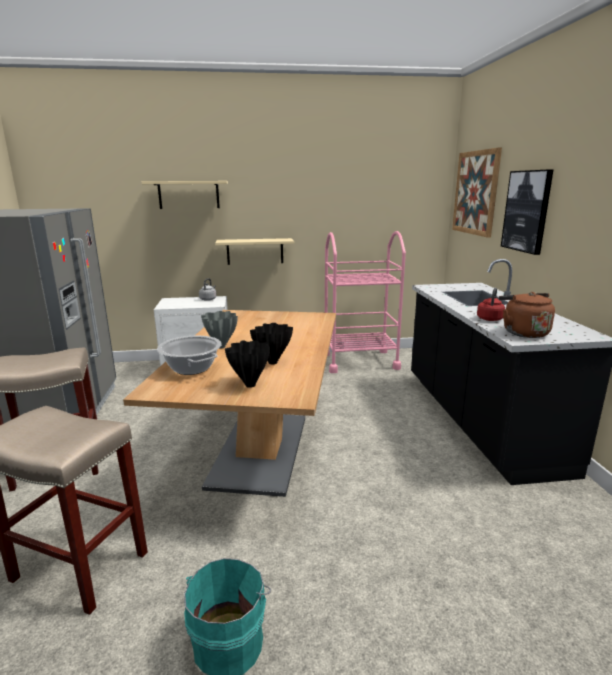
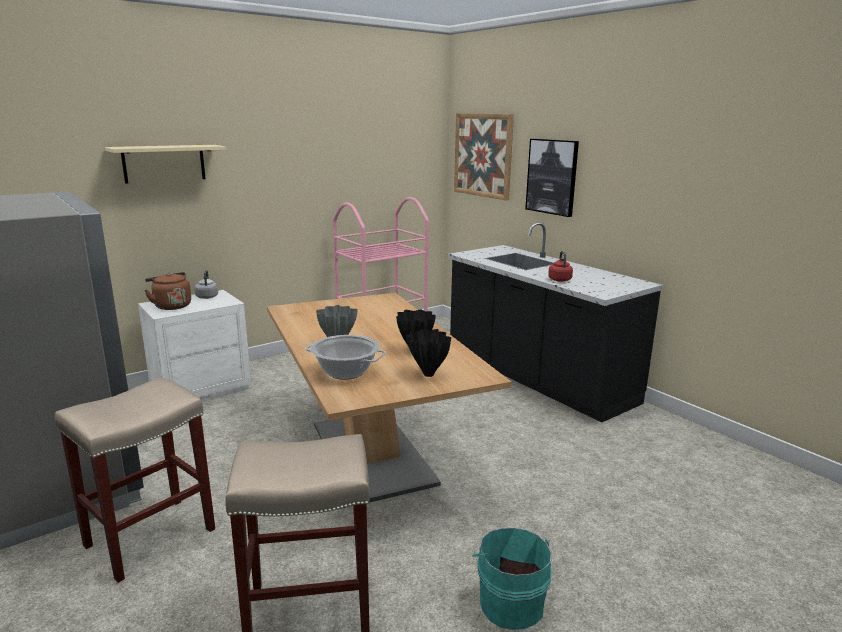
camera: 30 degrees left, 0 degrees up
(255, 251) = (251, 230): beige shelf -> none
(523, 332) = (598, 288): brown kettle -> brown kettle (171, 306)

